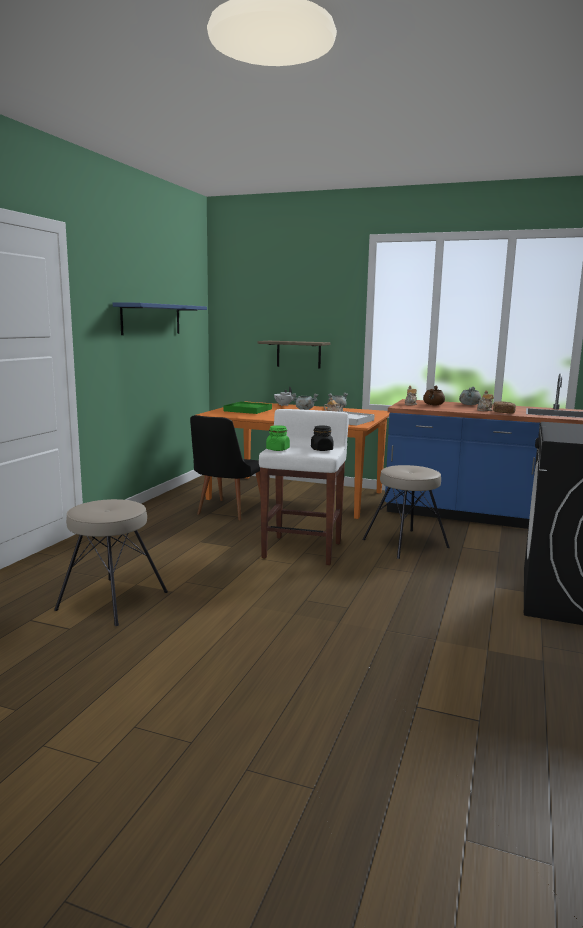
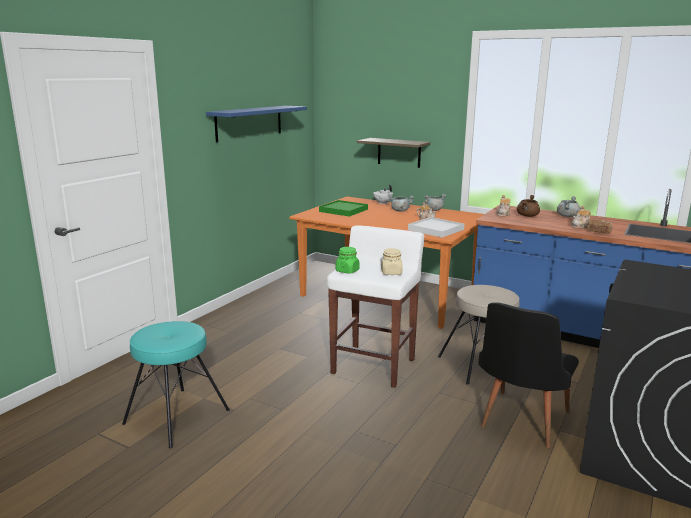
camera: 10 degrees right, 5 degrees up
(111, 600) = (176, 416): beige stool -> turquoise stool
(226, 511) = (315, 312): black chair -> black chair (520, 422)
(322, 449) = (391, 273): black jar -> beige jar

